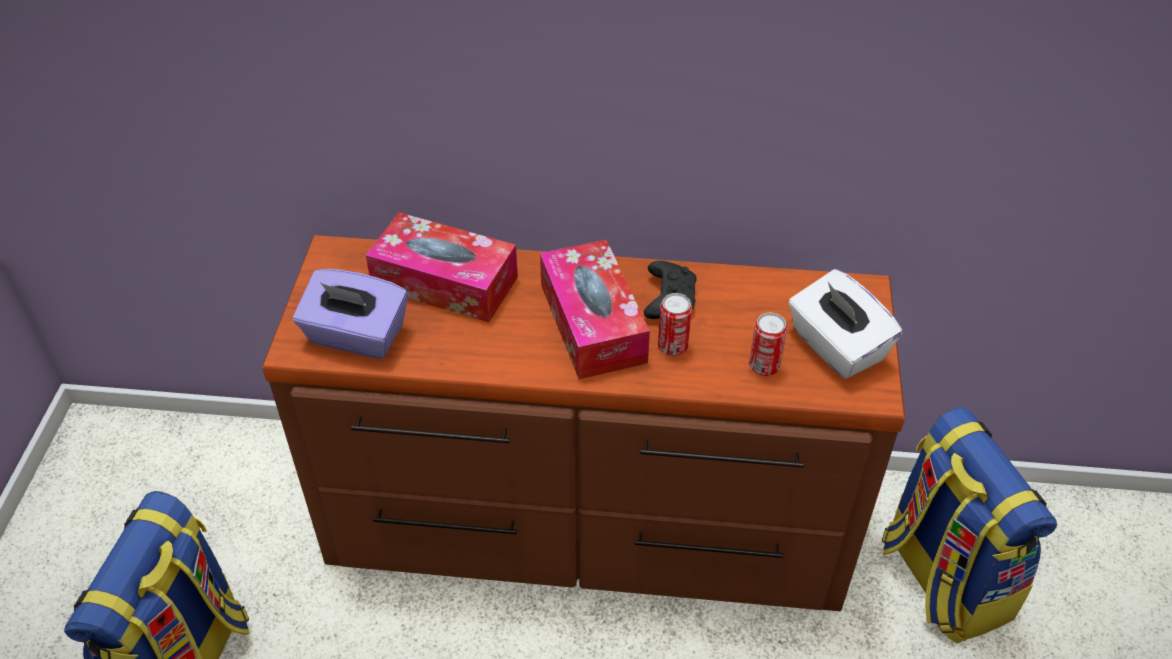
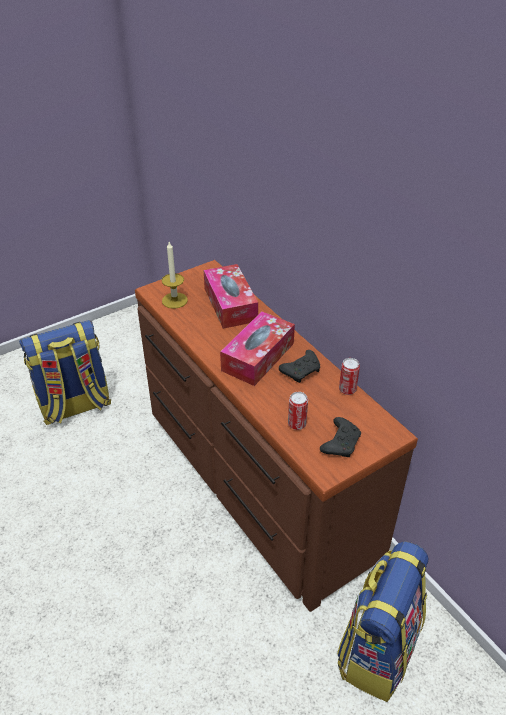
camera: 50 degrees right, 5 degrees down
(356, 336) = (174, 300): purple tissue box -> candle
(672, 346) = (273, 388): can -> can (347, 389)
(836, 346) = (340, 443): white tissue box -> black game controller

